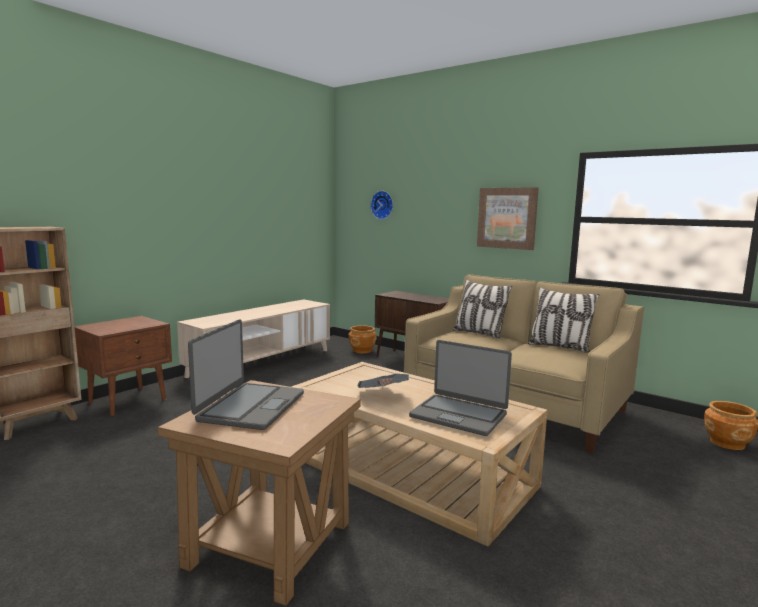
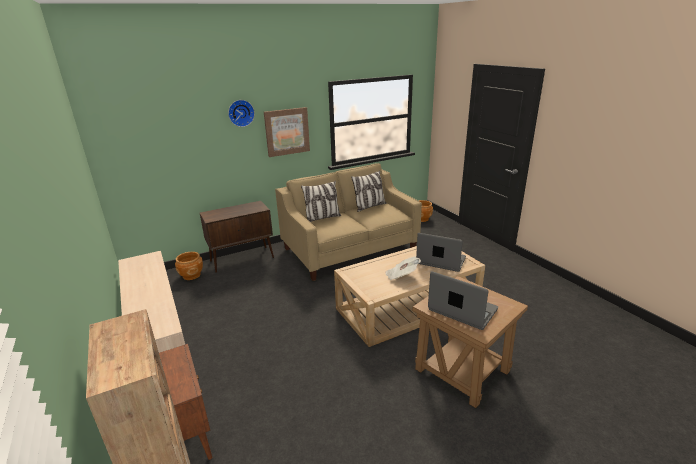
camera: 65 degrees left, 15 degrees up
(383, 205) = (161, 138): wall clock -> wall clock (241, 113)
(459, 415) = (440, 261): laptop -> laptop turned 120 degrees counterclockwise

